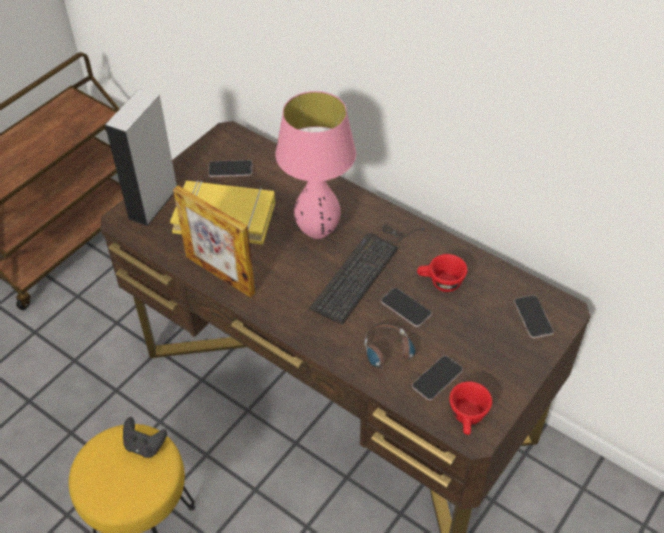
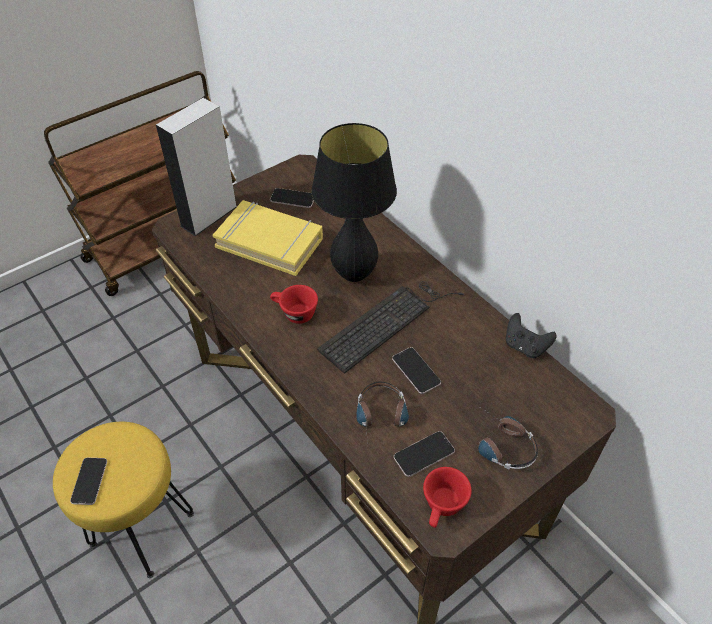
camera: 15 degrees right, 0 degrees up
(145, 445) = (136, 447): black game controller -> black game controller (525, 346)
(220, 274) = (243, 296): picture frame -> none
(317, 231) = (354, 274): pink table lamp -> black table lamp
(440, 283) = (461, 353): red cup -> red cup (294, 313)
(498, 354) = (499, 444): none -> headphones
(533, 317) = (550, 412): phone -> phone (89, 481)

